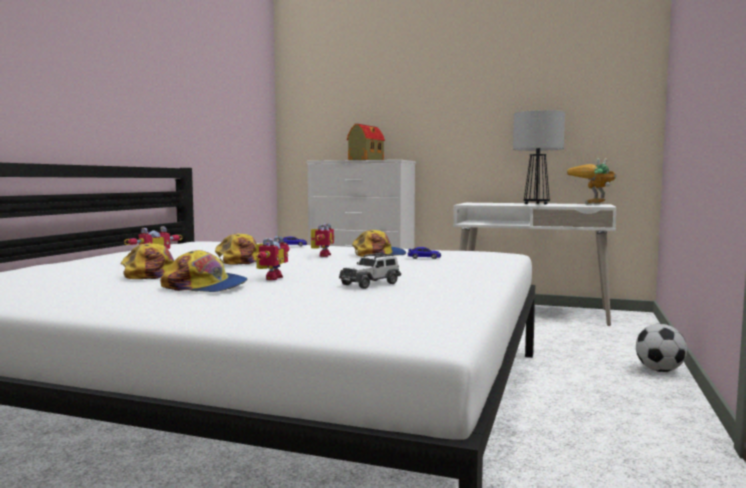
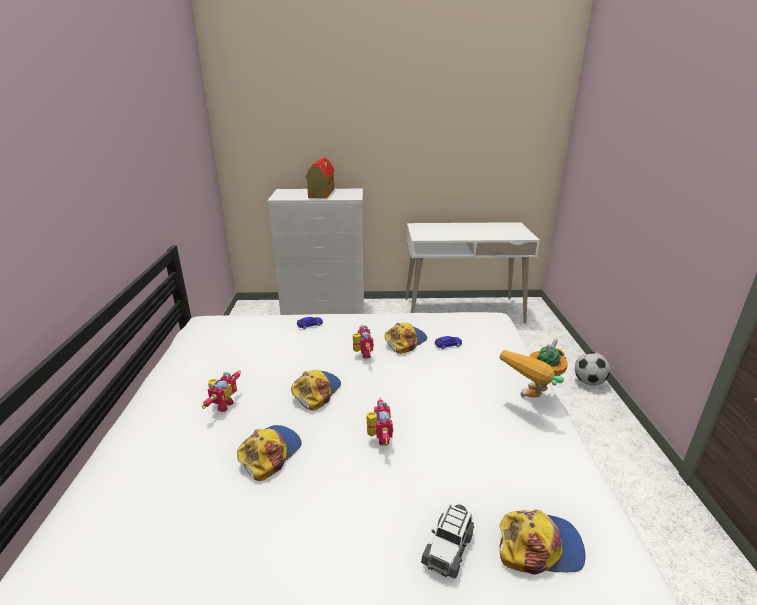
camera: 20 degrees left, 20 degrees up
(206, 286) = (350, 485): cap -> cap (539, 546)
(371, 284) = (473, 437): toy car -> toy car (448, 548)
(536, 204) = (470, 229): table lamp -> none
(592, 204) = (512, 227): toy robot -> toy robot (533, 401)

